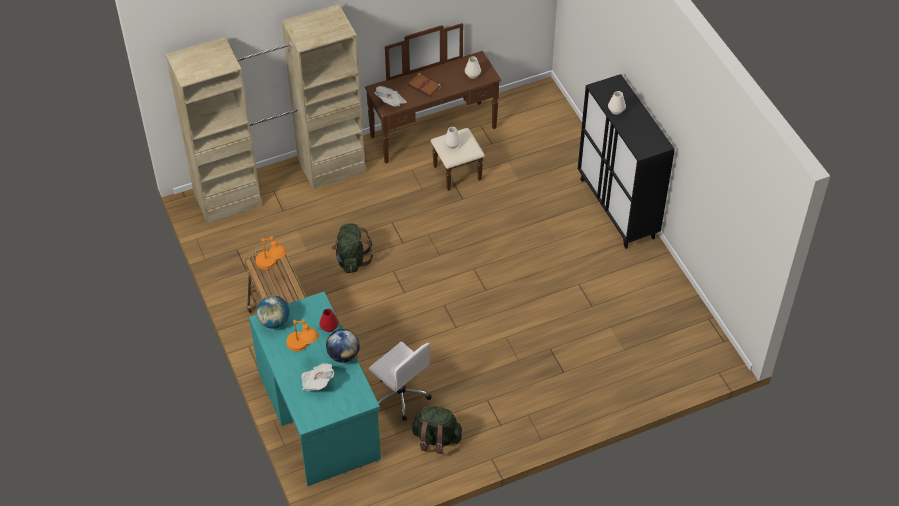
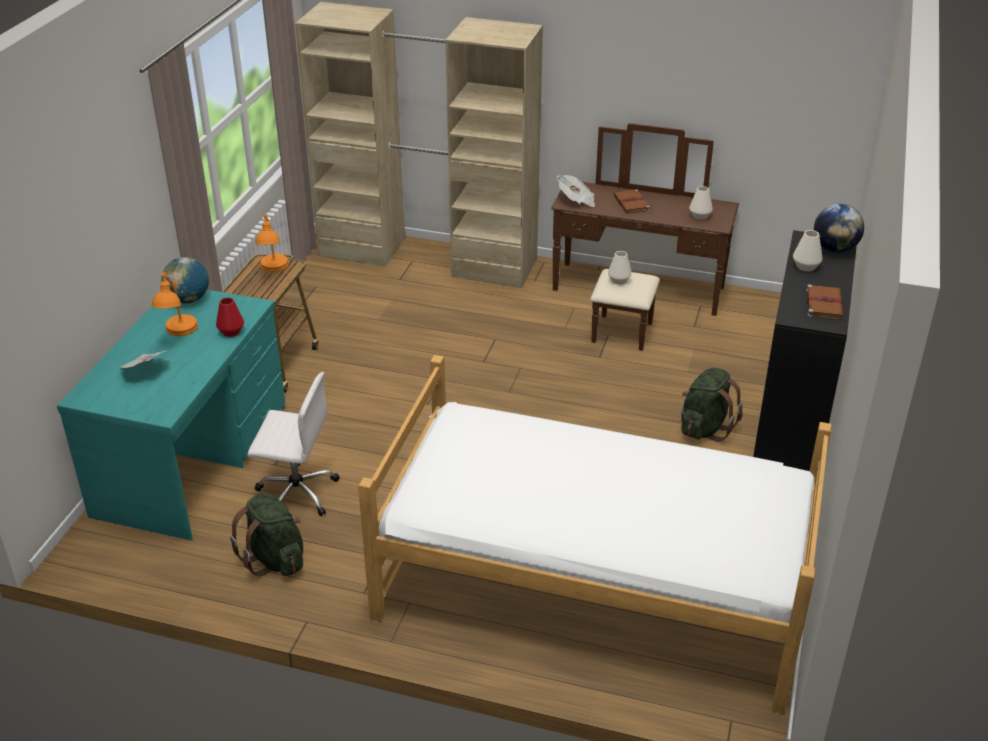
camera: 40 degrees right, 15 degrees down
(343, 355) = (207, 362): globe -> globe (834, 249)
(351, 260) = (411, 349): green backpack -> green backpack (705, 428)
(400, 395) = (296, 493): white office chair -> white office chair turned 75 degrees counterclockwise
(601, 347) = (593, 587): none -> bed
(647, 133) = (824, 304): none -> brown book

